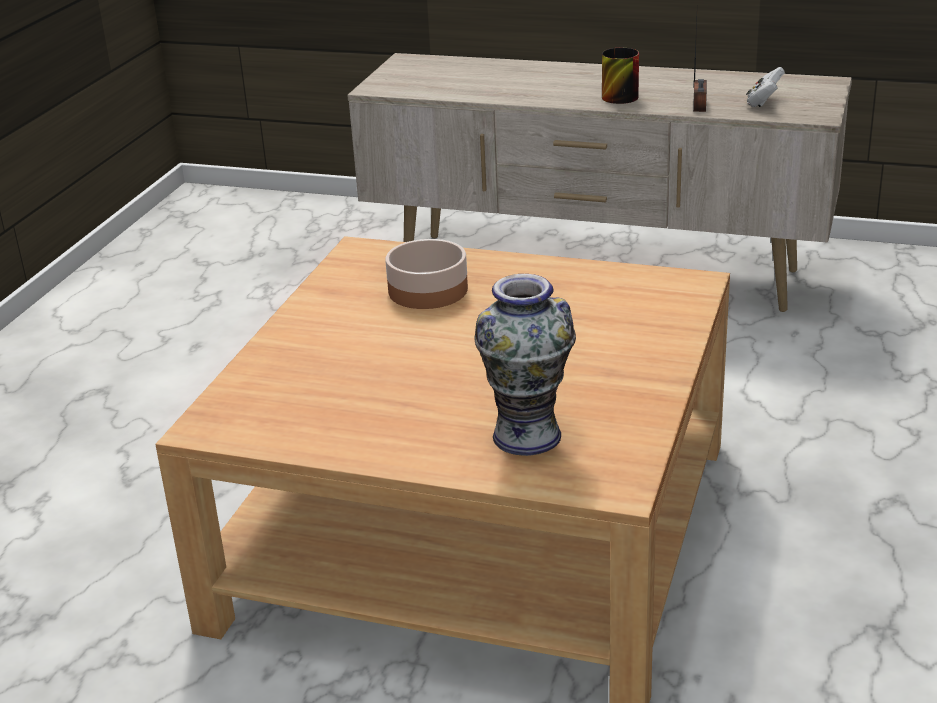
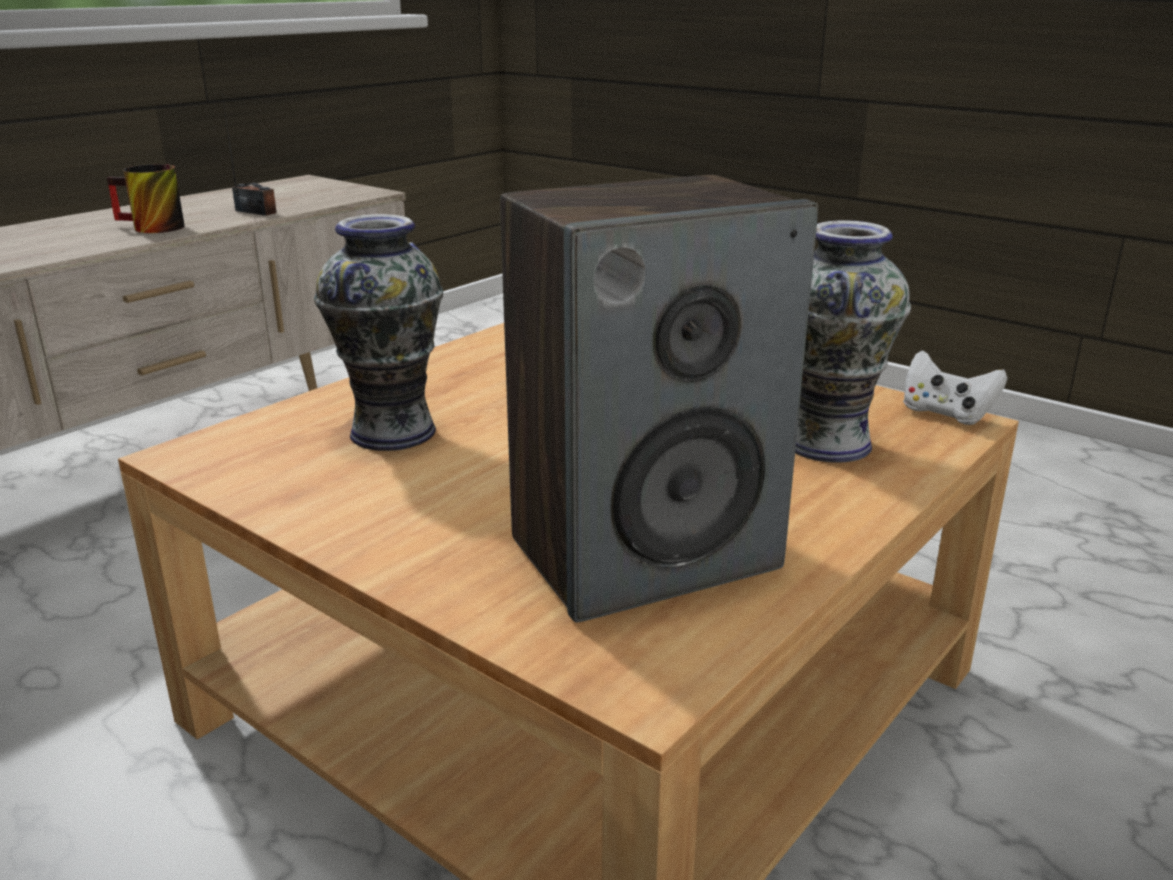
camera: 70 degrees left, 5 degrees down
(325, 402) = (645, 553): none -> speaker
(428, 291) = (394, 432): bowl -> vase
(764, 102) = (302, 197): white game controller -> white game controller (946, 413)

